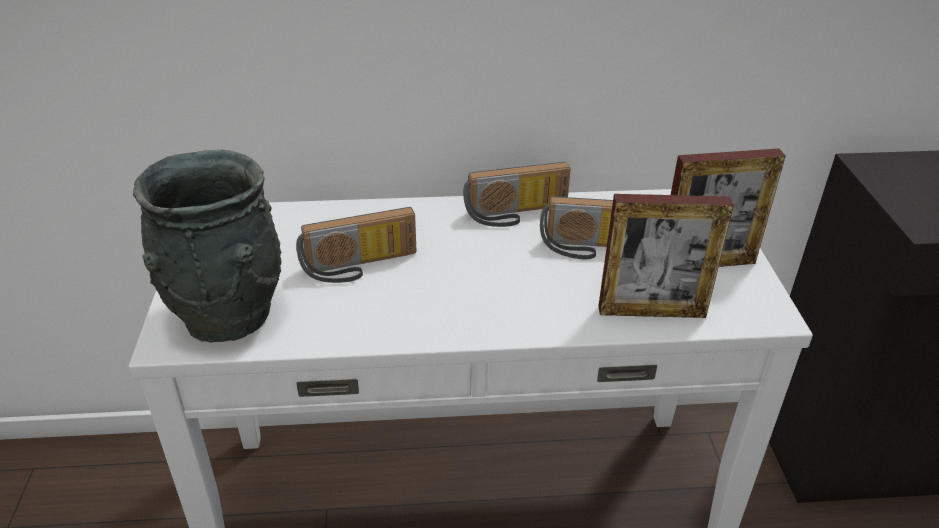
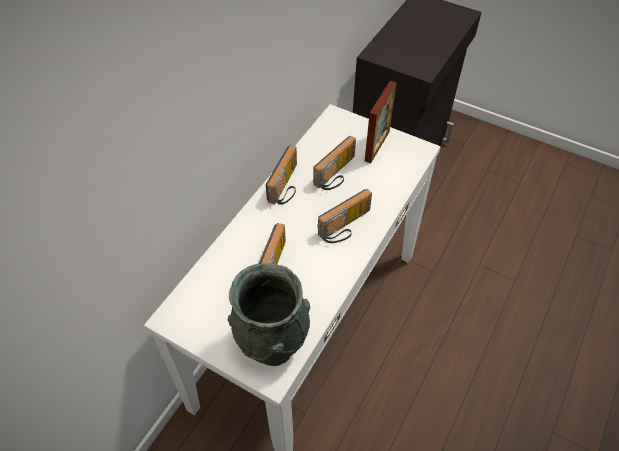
camera: 55 degrees left, 15 degrees up
(503, 299) = (346, 227): none -> radio
(651, 311) = (393, 183): picture frame -> none

